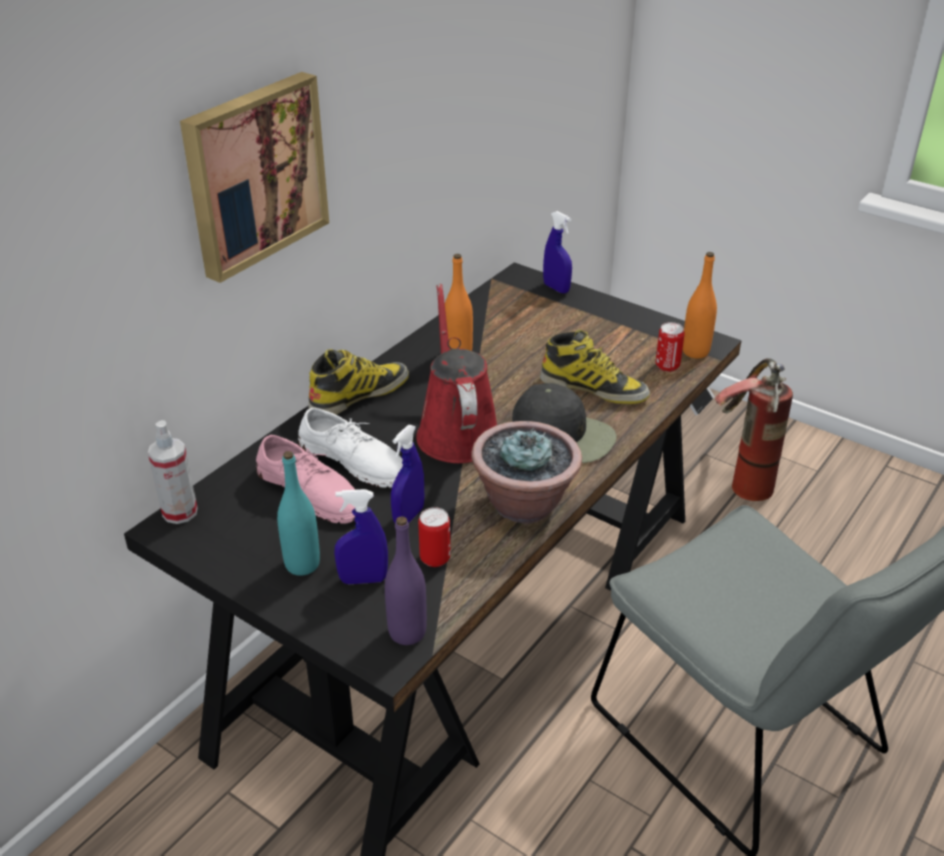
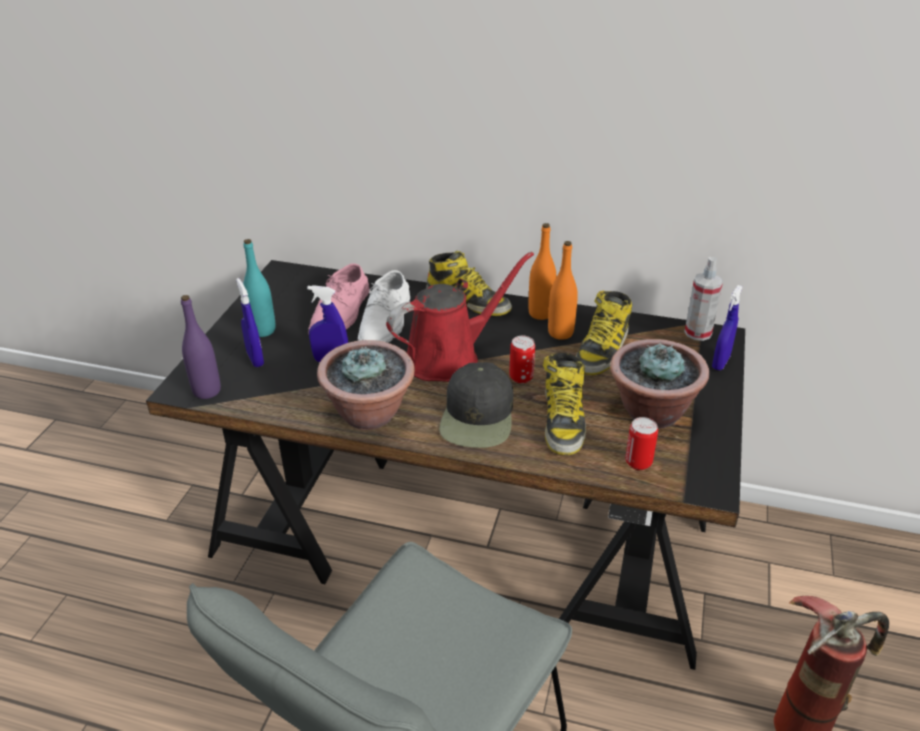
camera: 70 degrees right, 0 degrees up
(180, 512) = (298, 271): spray bottle -> spray bottle (698, 333)
(253, 174) = (422, 79): picture -> none
(435, 558) = (288, 384): can -> can (521, 377)
(501, 339) = (602, 350): none -> boot
(605, 340) = (651, 412): none -> potted plant
(695, 351) = (683, 479): orange bottle -> orange bottle (540, 313)

